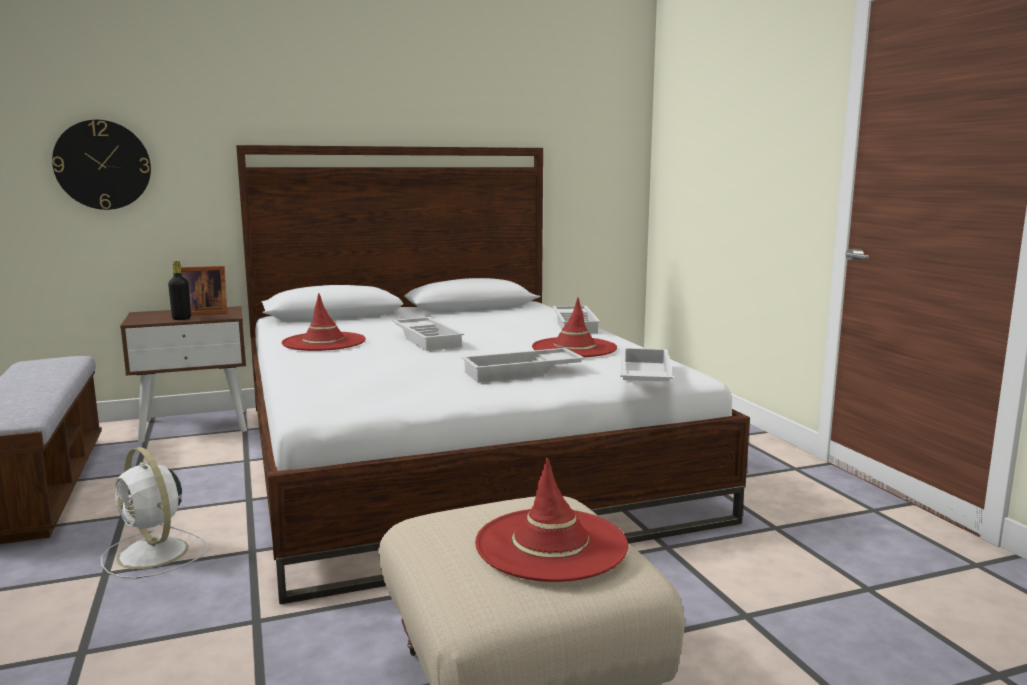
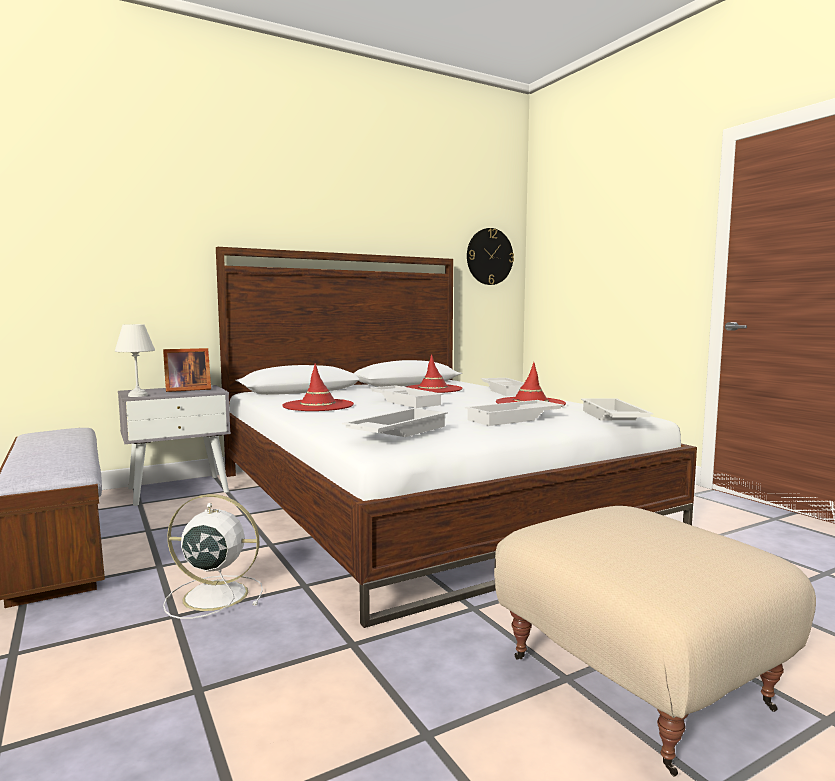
camera: 10 degrees left, 5 degrees down
(102, 165) = (98, 260): wall clock -> wall clock (489, 256)
(142, 321) = (139, 395): none -> white table lamp
(154, 554) = (212, 596): white fan -> white fan turned 150 degrees clockwise
(181, 319) = (174, 393): black bottle -> none
(195, 425) = (179, 489): brown nightstand -> grey nightstand
(354, 388) = (397, 431): none -> white tray
(551, 545) = (676, 538): red hat -> red hat (433, 389)

